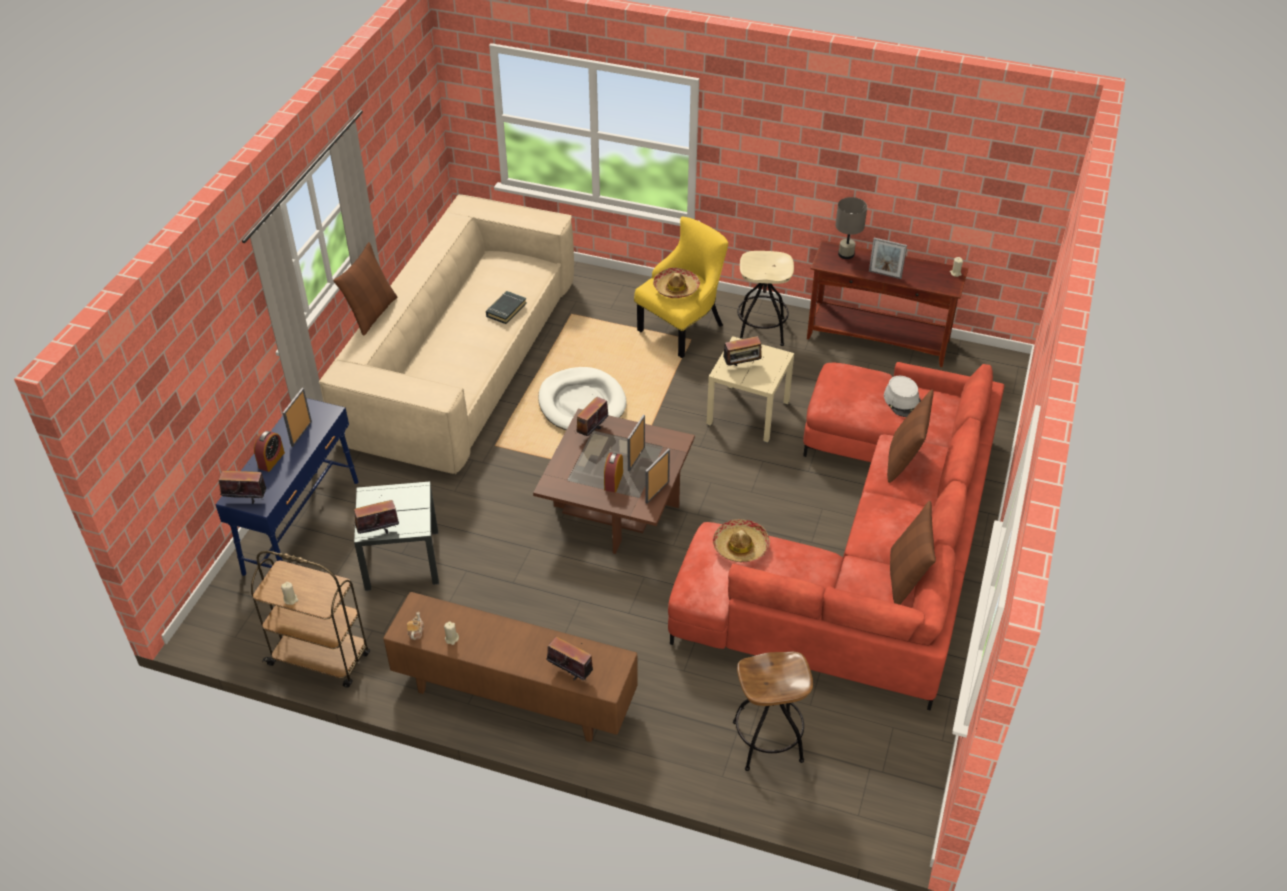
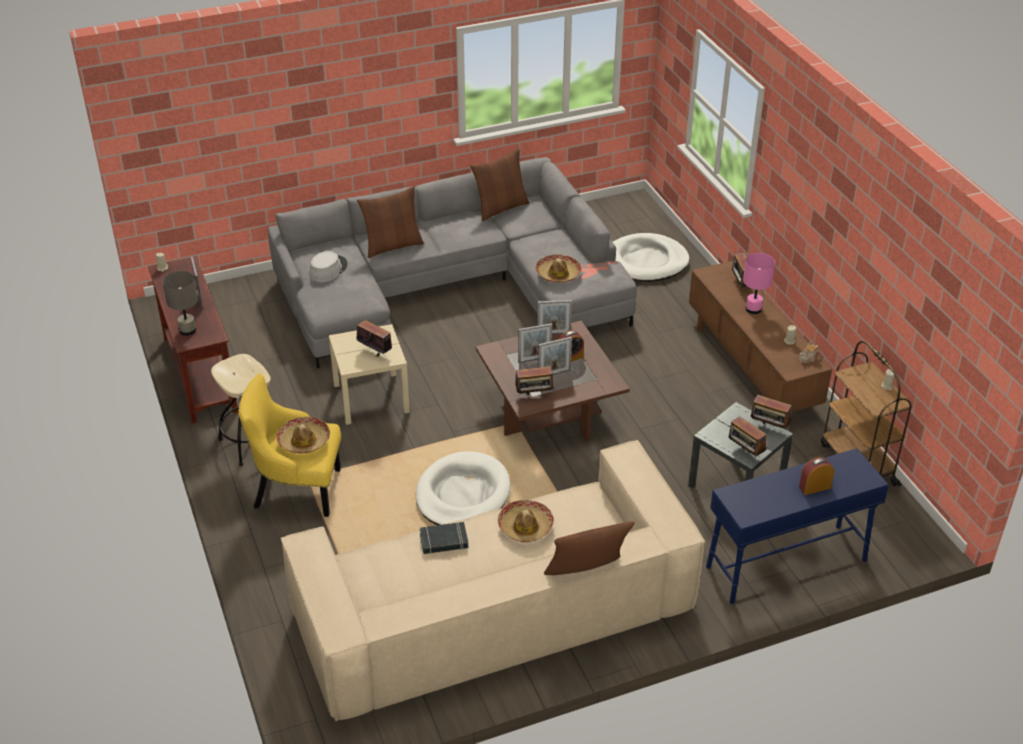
camera: 130 degrees left, 5 degrees down
(246, 499) = (861, 470): radio -> radio (745, 452)
(301, 434) = (770, 492): picture frame -> picture frame (554, 373)
(469, 351) = (525, 526): none -> hat
(525, 650) = (753, 309): none -> pink table lamp
(767, 741) = (646, 261): brown stool -> white dog bed
(865, 549) = (452, 288): red sofa -> grey sofa

